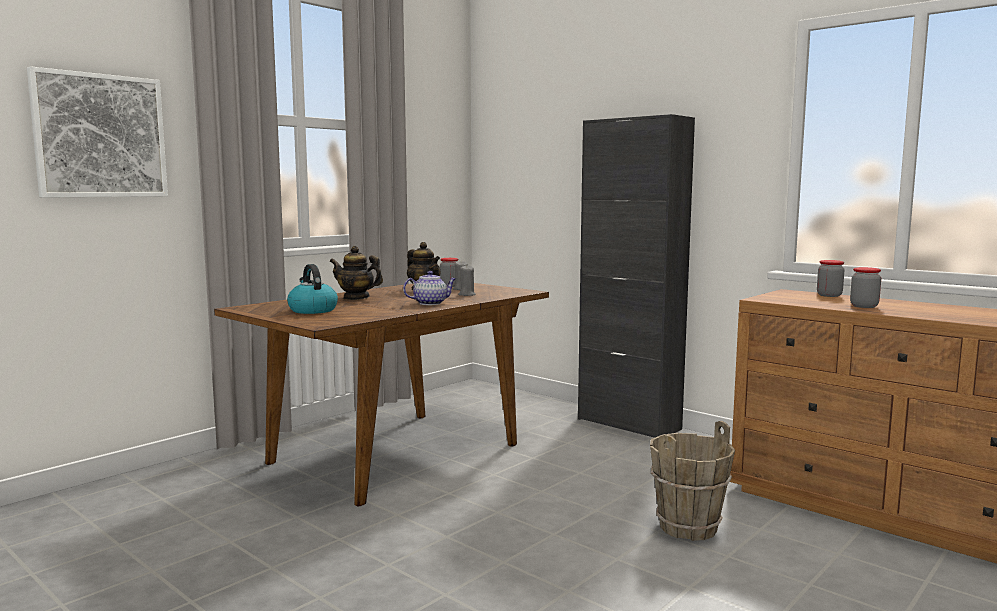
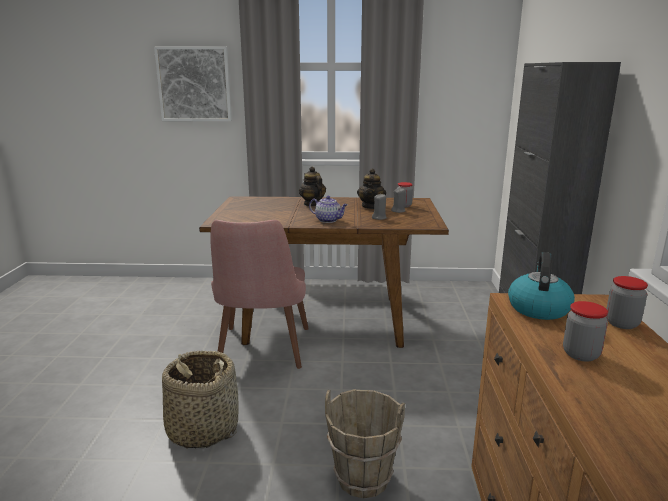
camera: 50 degrees right, 10 degrees up
(312, 310) = (255, 209): kettle -> kettle (538, 308)
(403, 503) = (262, 354): none -> pink chair
(501, 577) = (202, 429): none -> basket

